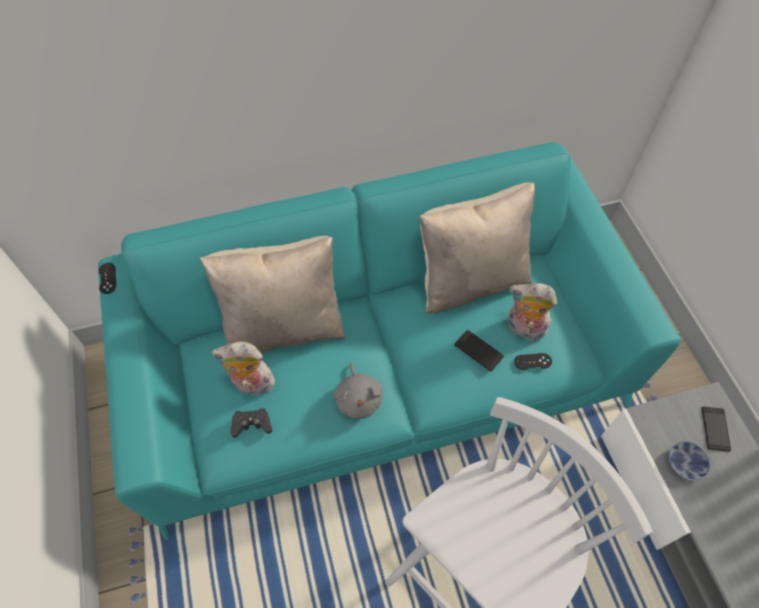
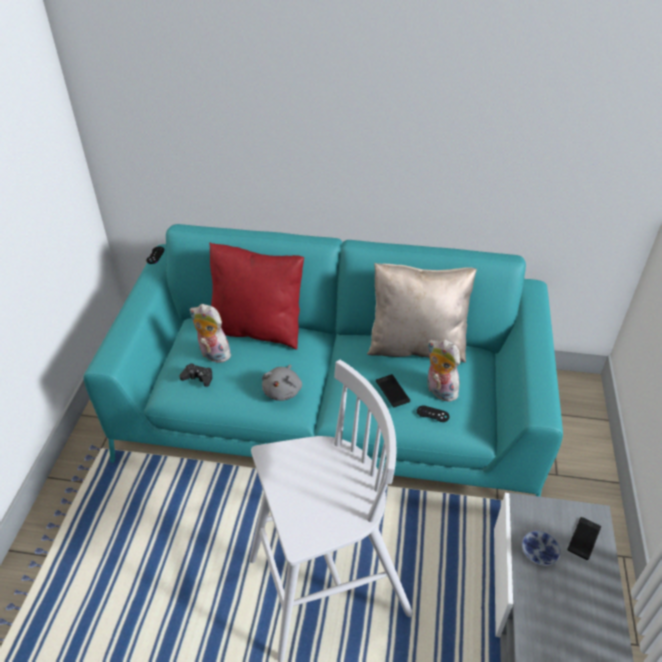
camera: 25 degrees right, 15 degrees down
(284, 327) = (258, 329): beige pillow -> red pillow

